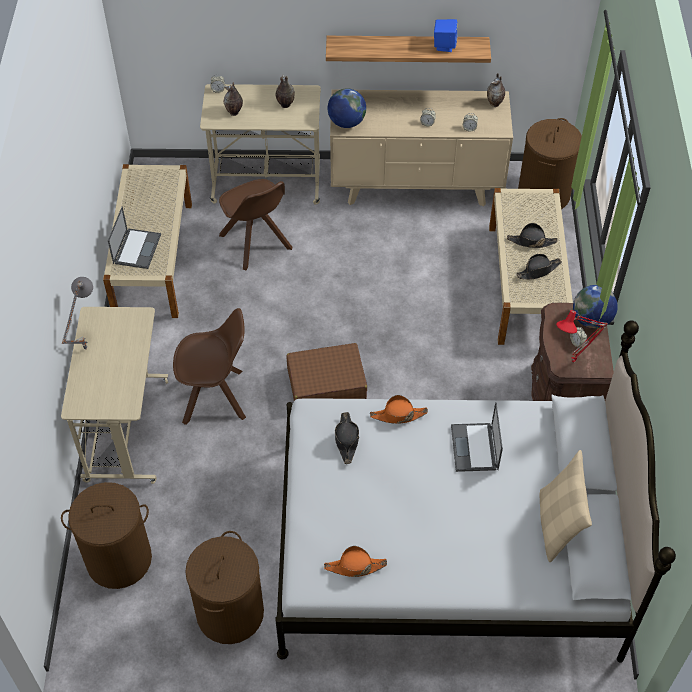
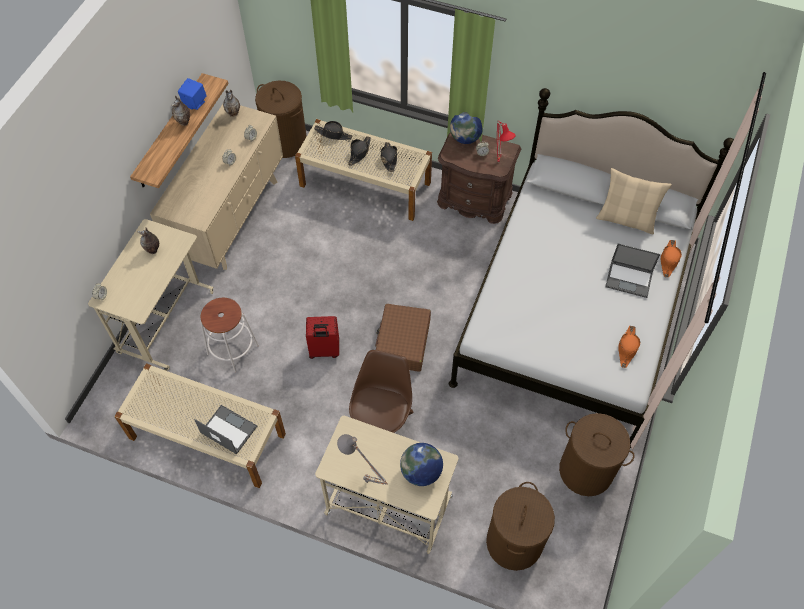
camera: 70 degrees left, 5 degrees up
(234, 112) = (139, 291): vase -> vase (184, 122)
(256, 243) = (232, 350): brown chair -> white stool
(286, 318) = (324, 351): none -> red suitcase
(346, 122) = (196, 215): globe -> globe (421, 472)
(346, 440) = (517, 319): black hat -> black hat (333, 134)
(398, 415) = (505, 280): orange hat -> orange hat (668, 260)
(474, 448) = (550, 243): laptop -> laptop (629, 279)

